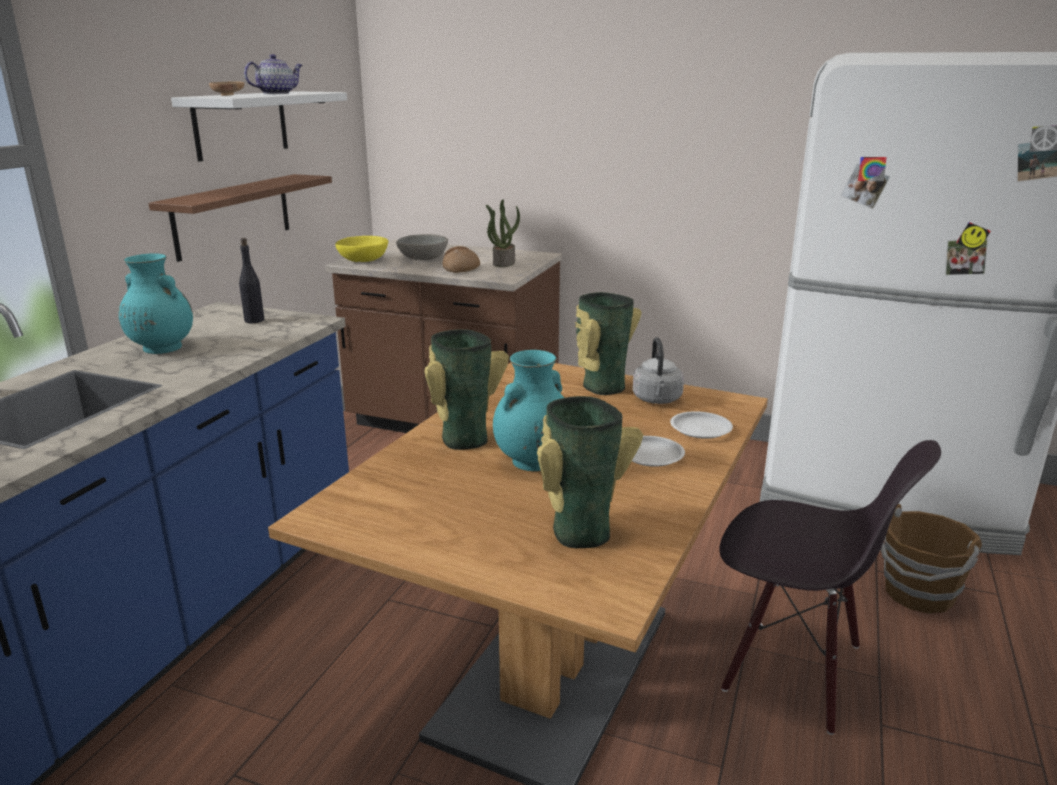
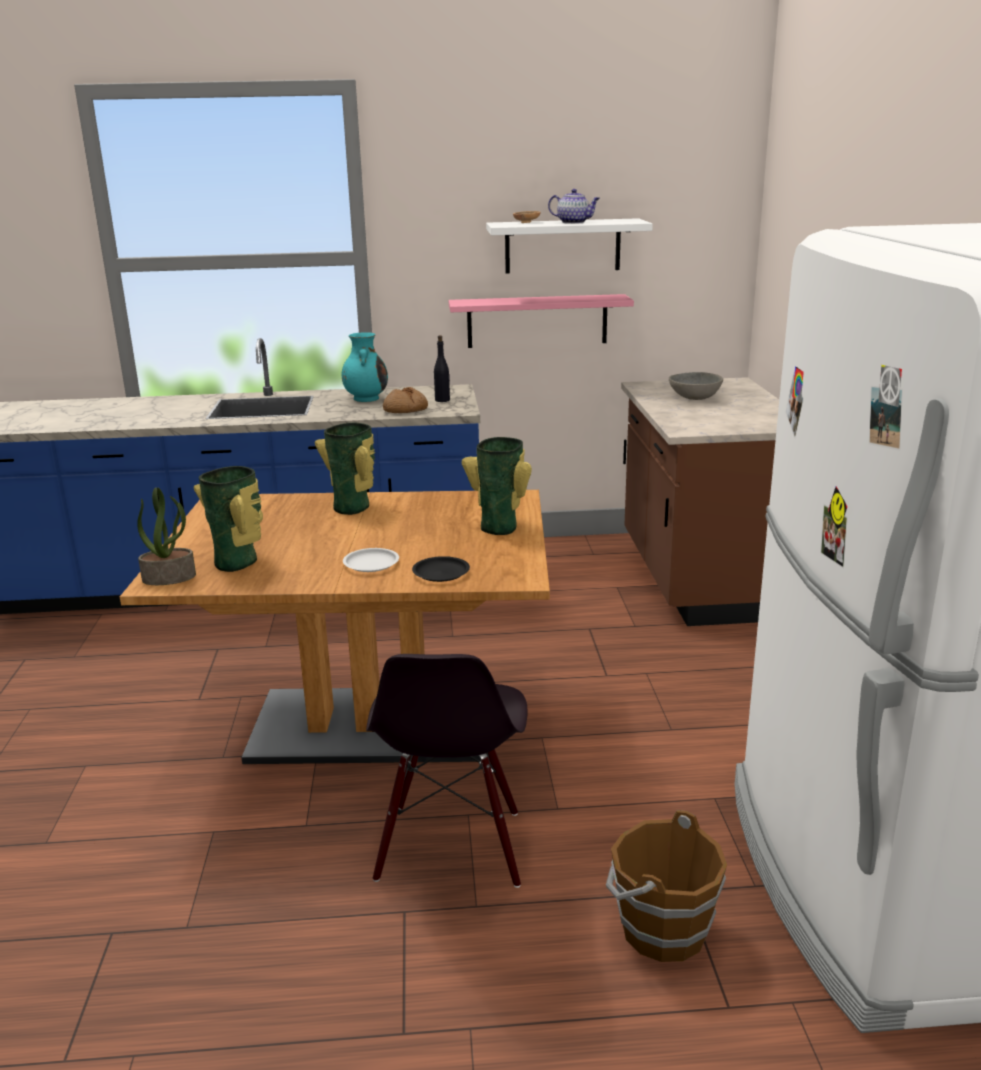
camera: 65 degrees right, 0 degrees up
(233, 215) = (537, 321): brown shelf -> pink shelf
(362, 261) = (652, 386): yellow bowl -> none
(461, 268) = (687, 413): bread -> bread (405, 410)
(503, 263) = (734, 420): potted plant -> potted plant (170, 577)
(532, 462) = (330, 532): turquoise vase -> none
(657, 400) = (491, 549): grey kettle -> none
(700, 429) = (441, 573): white plate -> black plate

